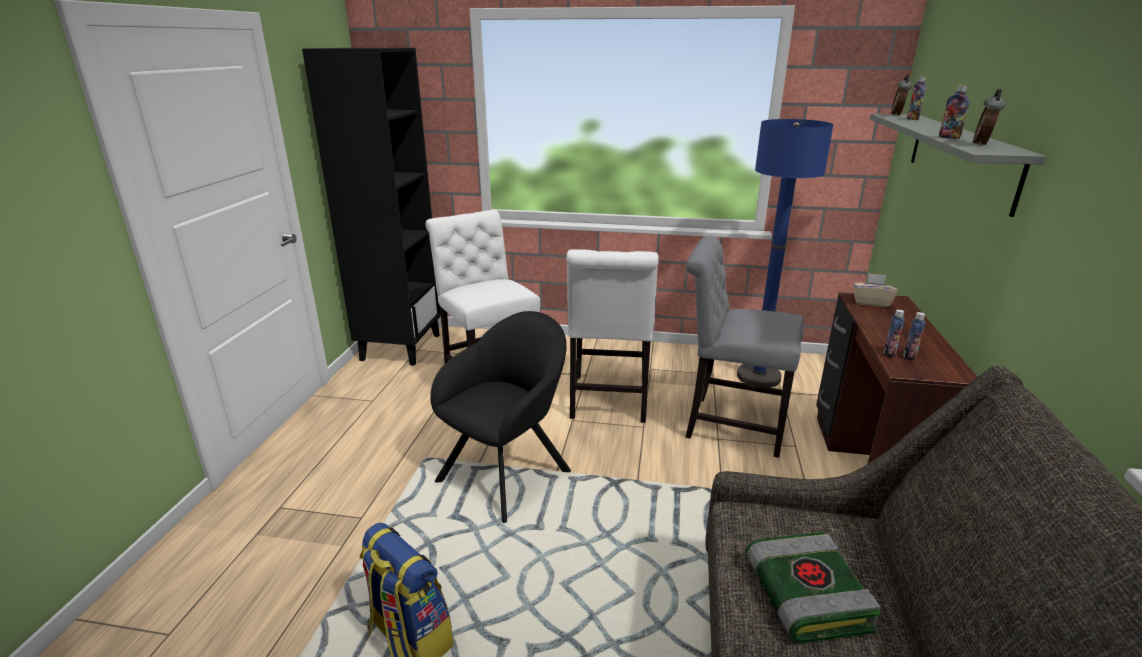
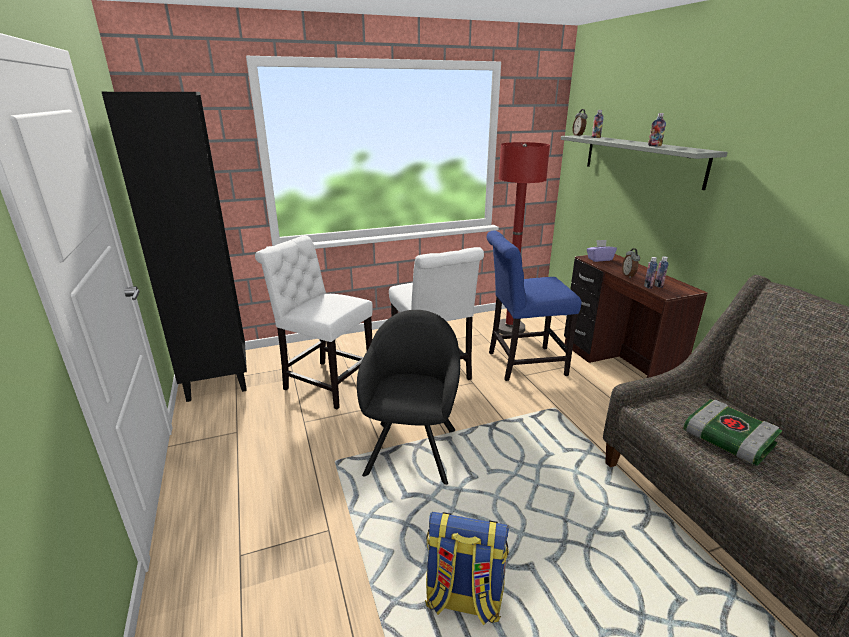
camera: 30 degrees left, 0 degrees up
(729, 424) = (522, 364): grey chair -> blue chair
(758, 377) = (509, 328): blue floor lamp -> red floor lamp
(871, 302) = (599, 259): beige tissue box -> purple tissue box
(982, 144) = (682, 148): alarm clock -> alarm clock (628, 276)

